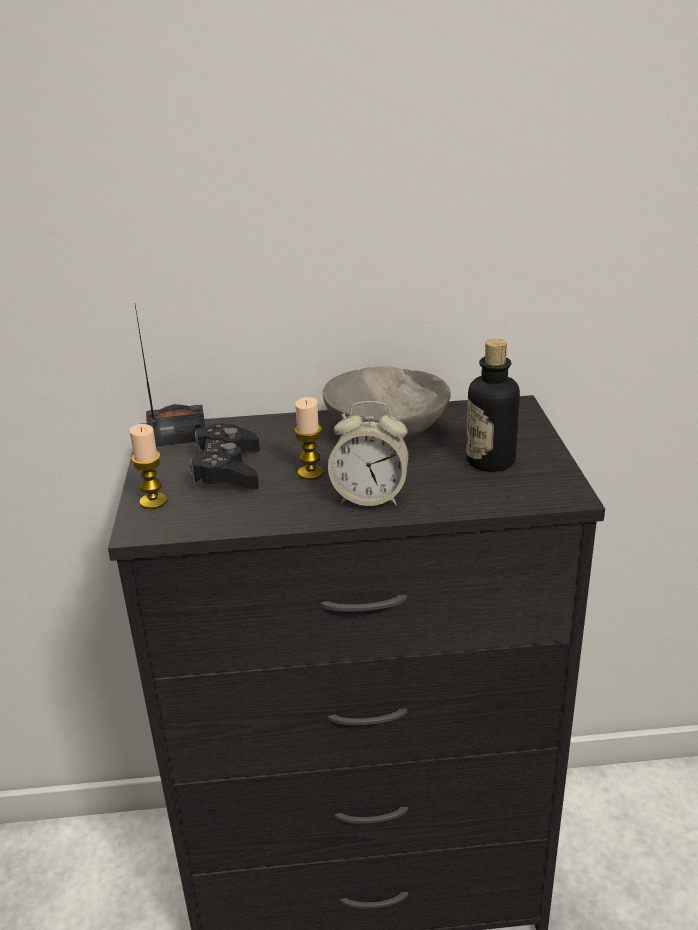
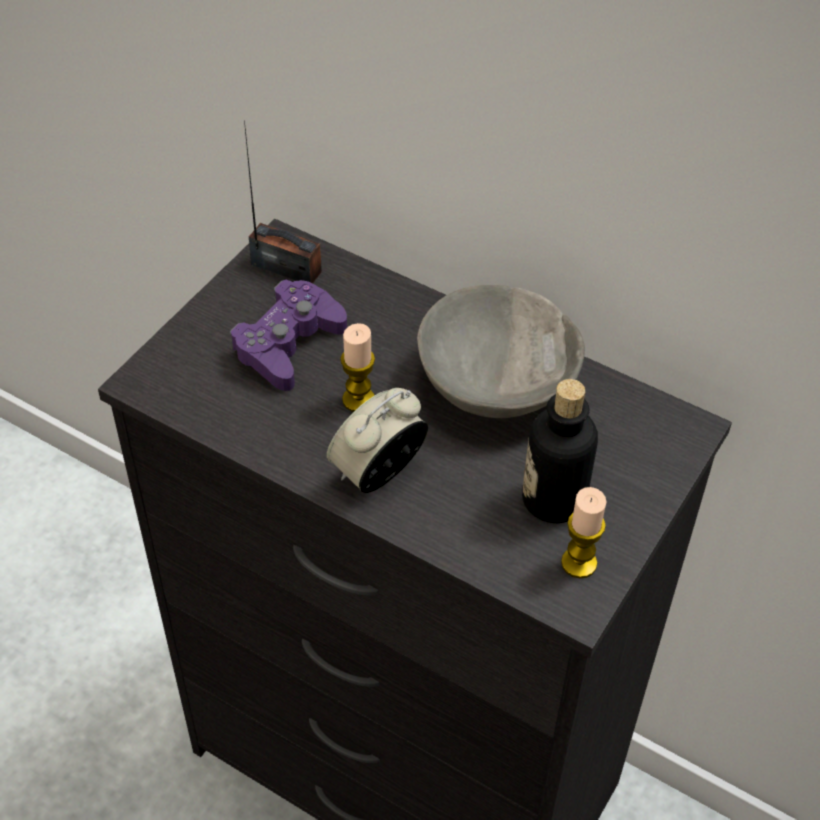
camera: 35 degrees right, 20 degrees up
(153, 502) = (184, 350): candle -> candle (579, 563)
(227, 469) = (288, 344): black game controller -> purple game controller
(370, 497) = (378, 472): alarm clock -> alarm clock turned 90 degrees clockwise

